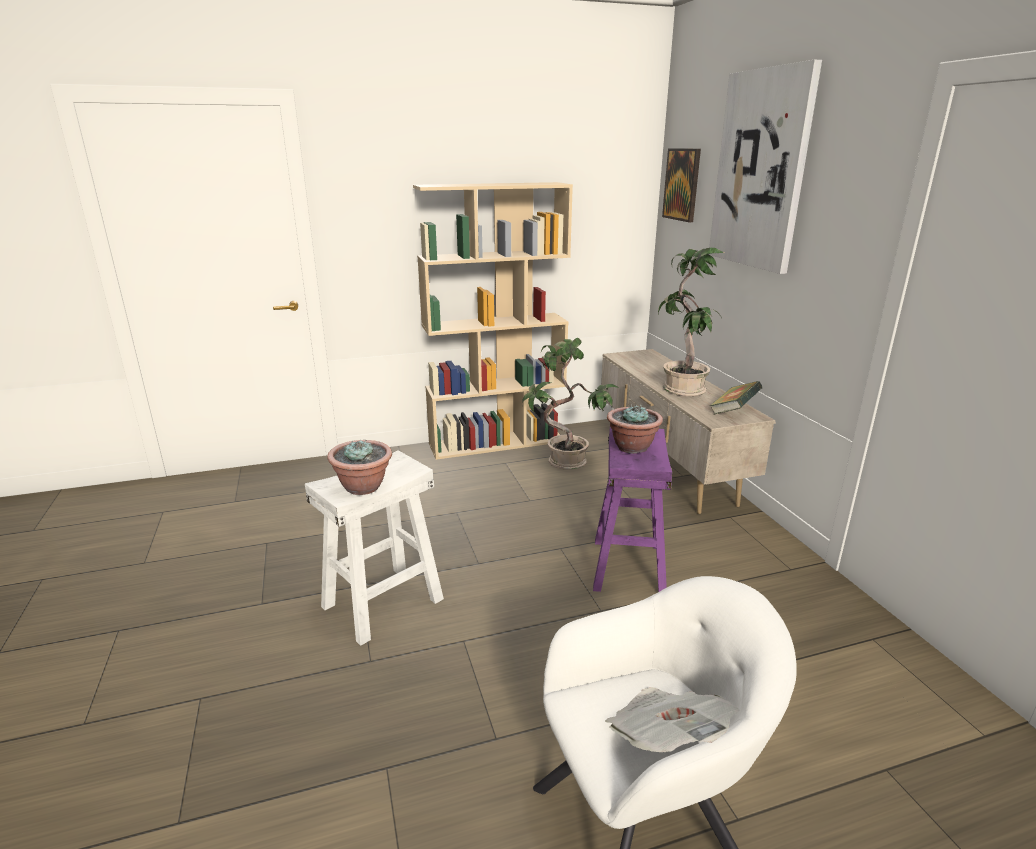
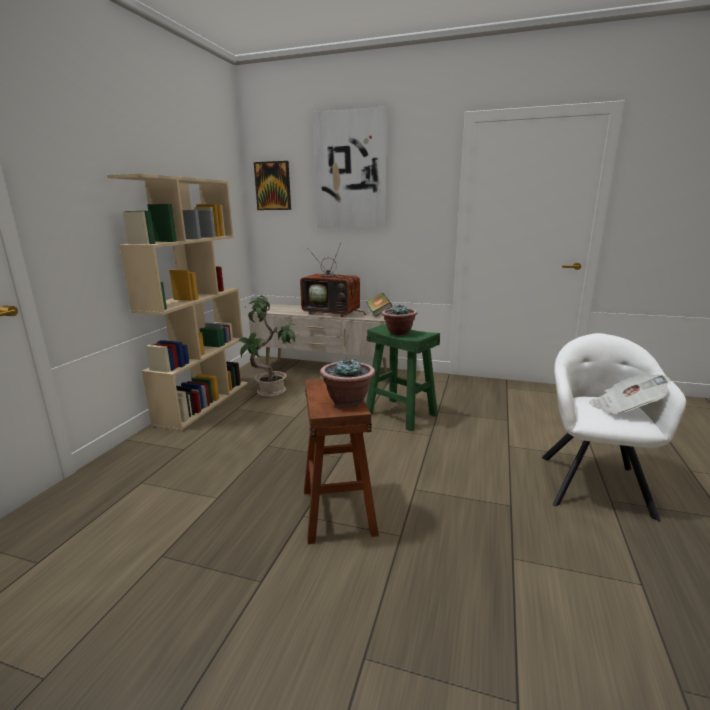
camera: 55 degrees left, 5 degrees down
(383, 603) = (339, 510): white stool -> brown stool
(629, 566) = (401, 414): purple stool -> green stool
(681, 388) = (333, 313): potted plant -> television

